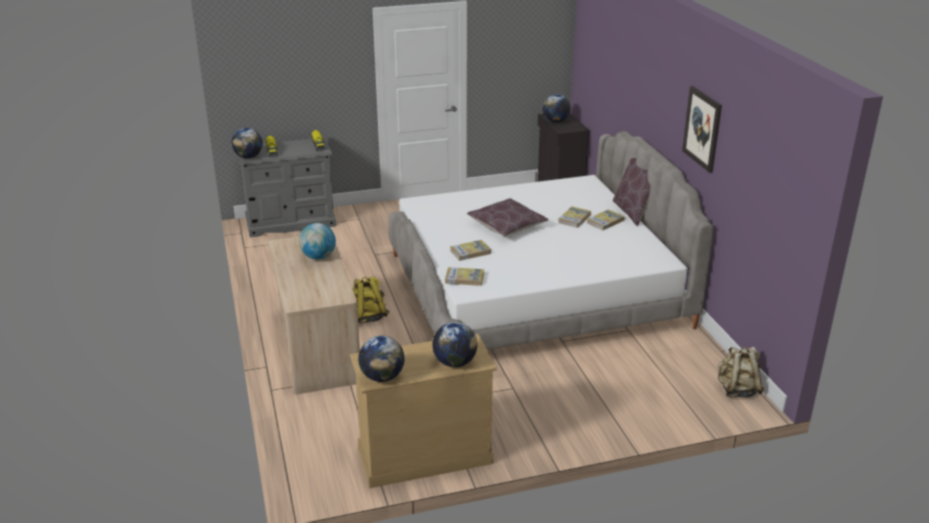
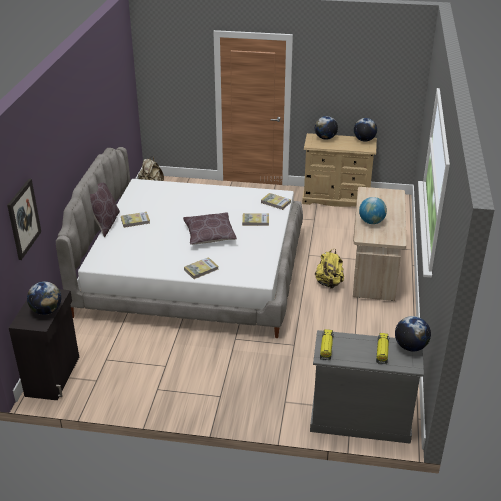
camera: 155 degrees left, 5 degrees up
(574, 218) = (153, 229): book -> book (201, 269)
(702, 128) = (94, 112): picture -> picture (23, 219)

